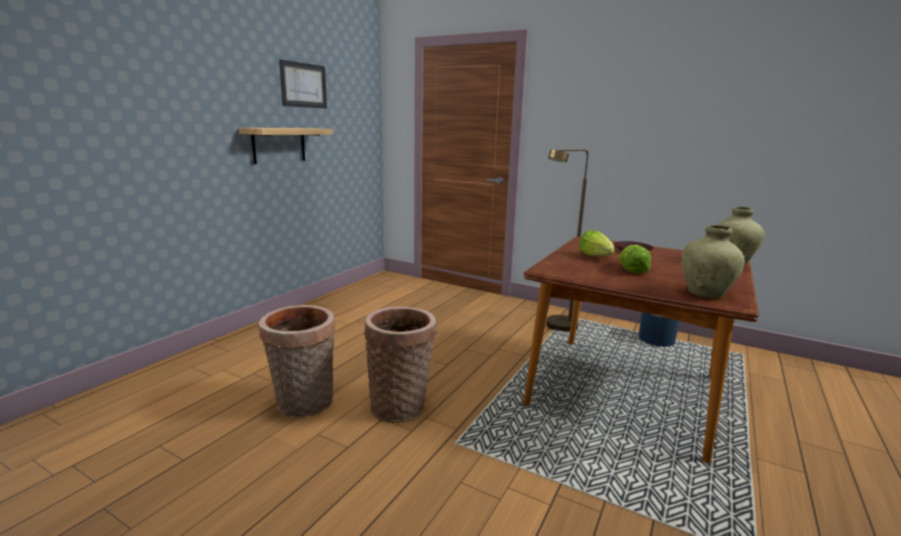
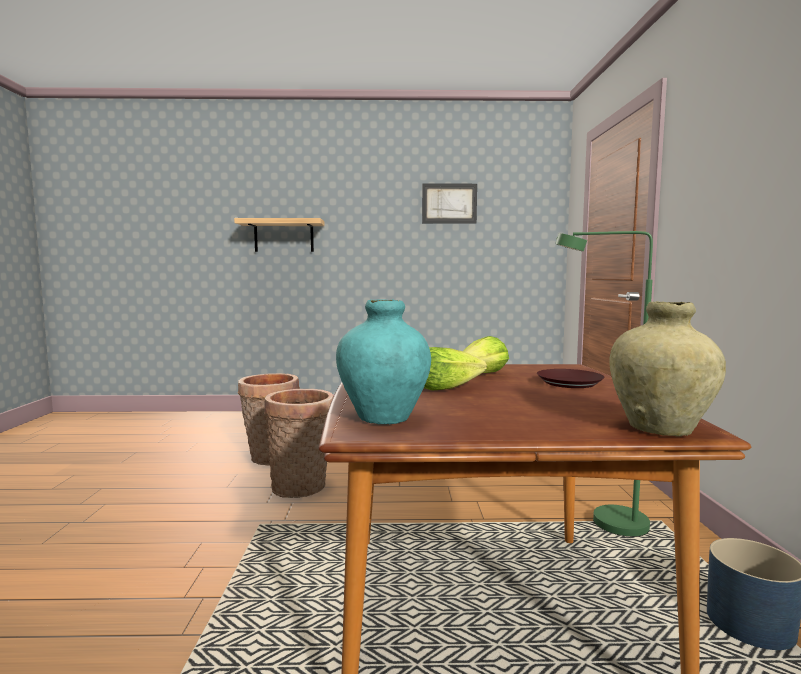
camera: 60 degrees right, 10 degrees down
(279, 145) = (414, 257): shelf -> shelf (284, 236)
(557, 328) = (604, 523): brown floor lamp -> green floor lamp
(705, 294) = (383, 418): beige vase -> turquoise vase

